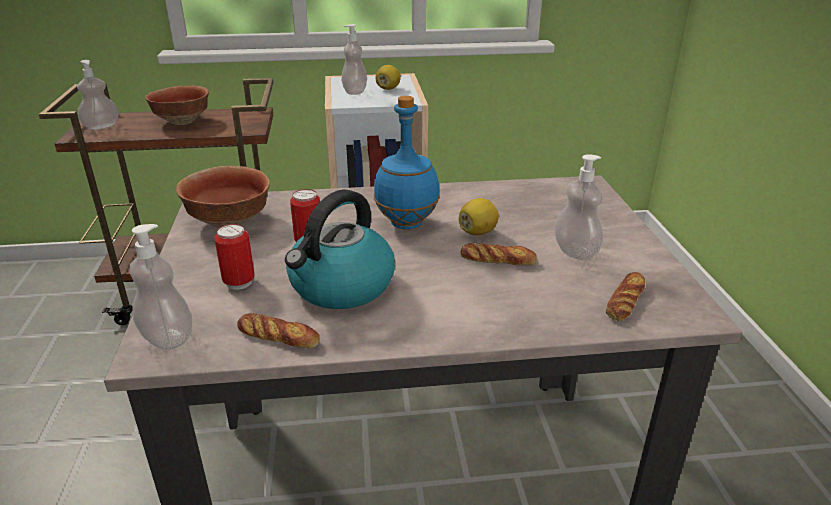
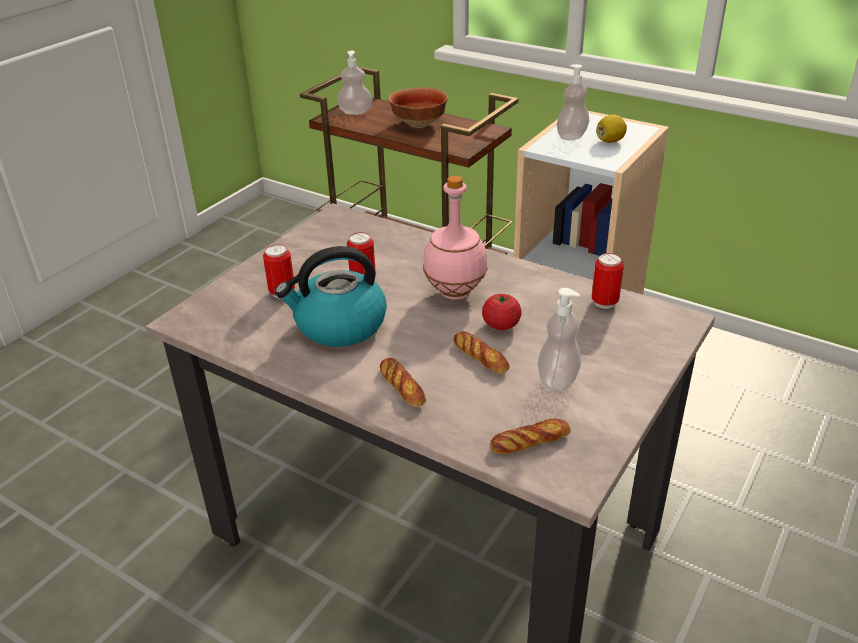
camera: 40 degrees right, 5 degrees up
(167, 338) = (201, 314): soap dispenser -> none
(230, 221) = (334, 238): bowl -> none
(278, 336) = (258, 344): bread -> bread (402, 386)
(406, 224) = (454, 293): blue bottle -> pink bottle
(478, 232) = (501, 325): lemon -> tomato
(525, 191) = (604, 302): none -> can

